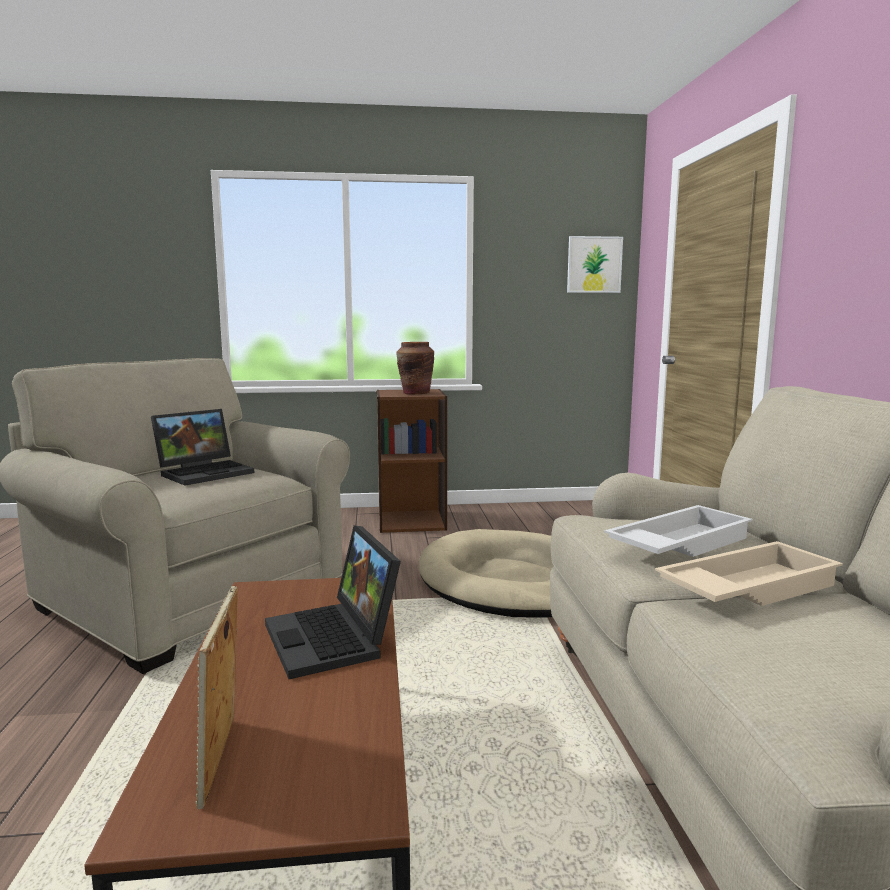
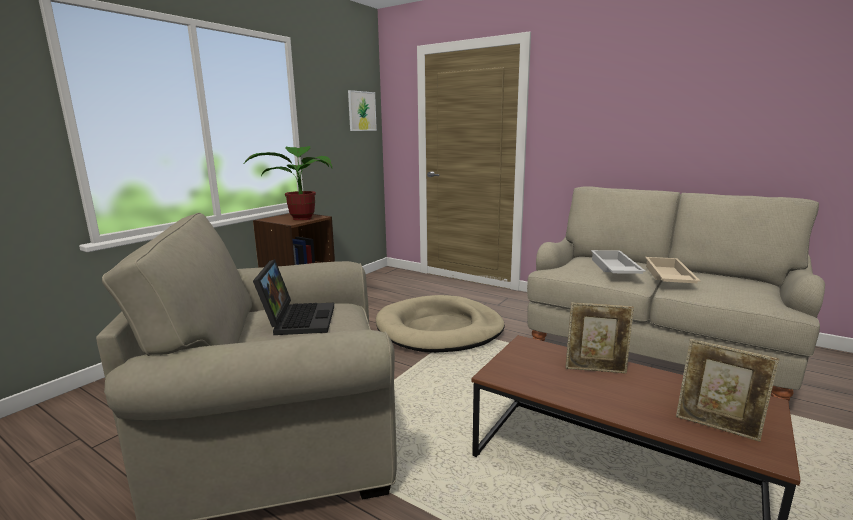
camera: 50 degrees left, 5 degrees up
(335, 639) = (595, 369): laptop -> picture frame
(415, 393) = (301, 218): brown vase -> potted plant

